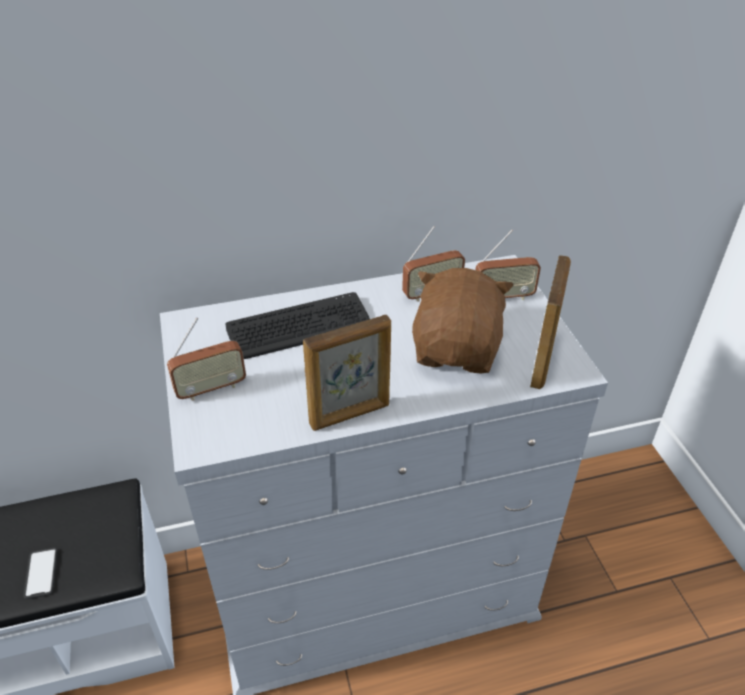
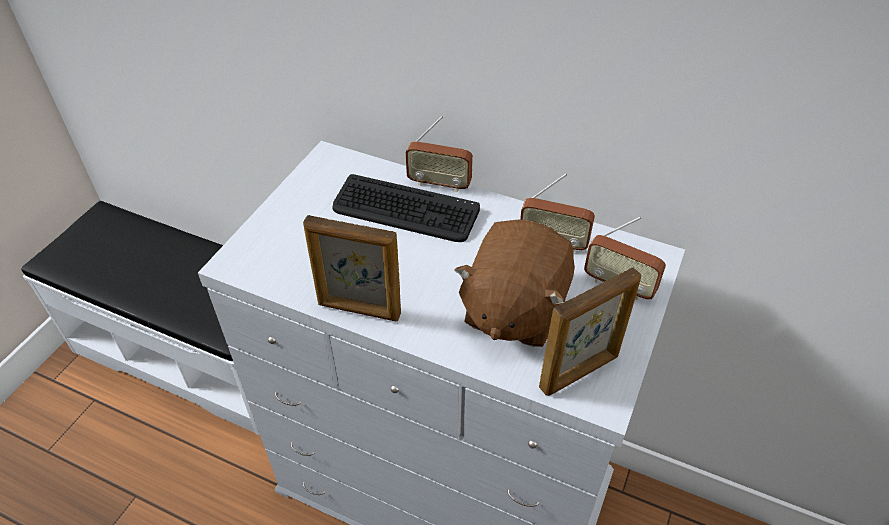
camera: 40 degrees right, 5 degrees up
(41, 573) = (183, 302): phone -> none
(211, 389) = (287, 223): radio -> radio (439, 184)
(457, 350) = (513, 309): brown plush toy -> brown plush toy turned 150 degrees clockwise

